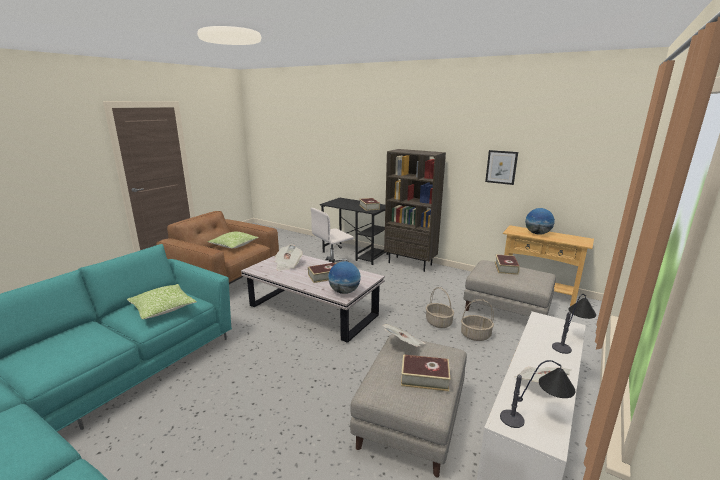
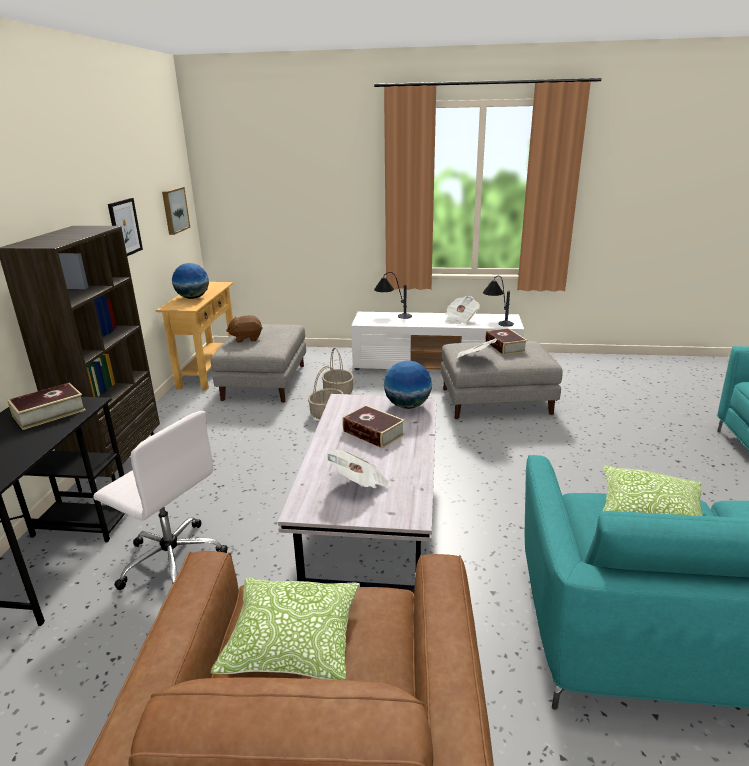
camera: 115 degrees left, 5 degrees up
(506, 268) = (246, 338): book -> brown plush toy
(583, 174) = (174, 210): none -> picture

